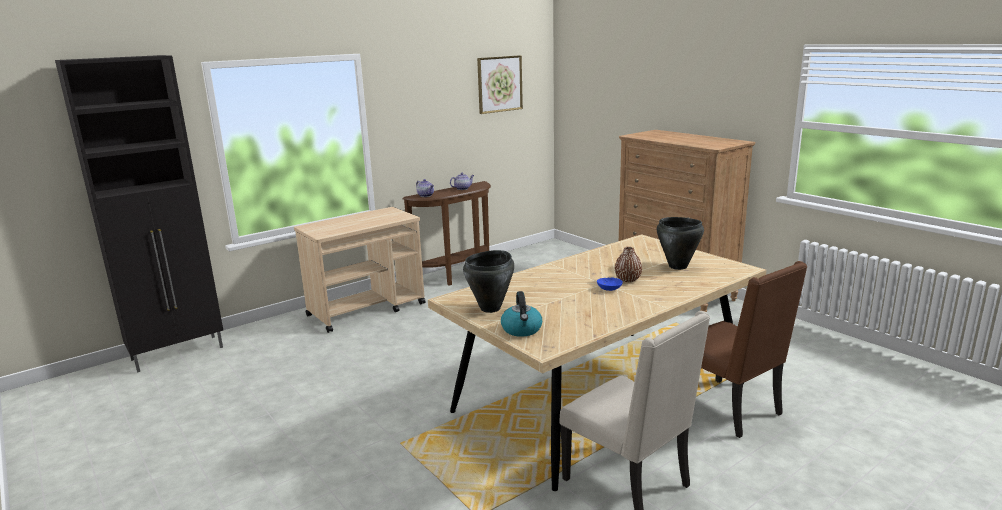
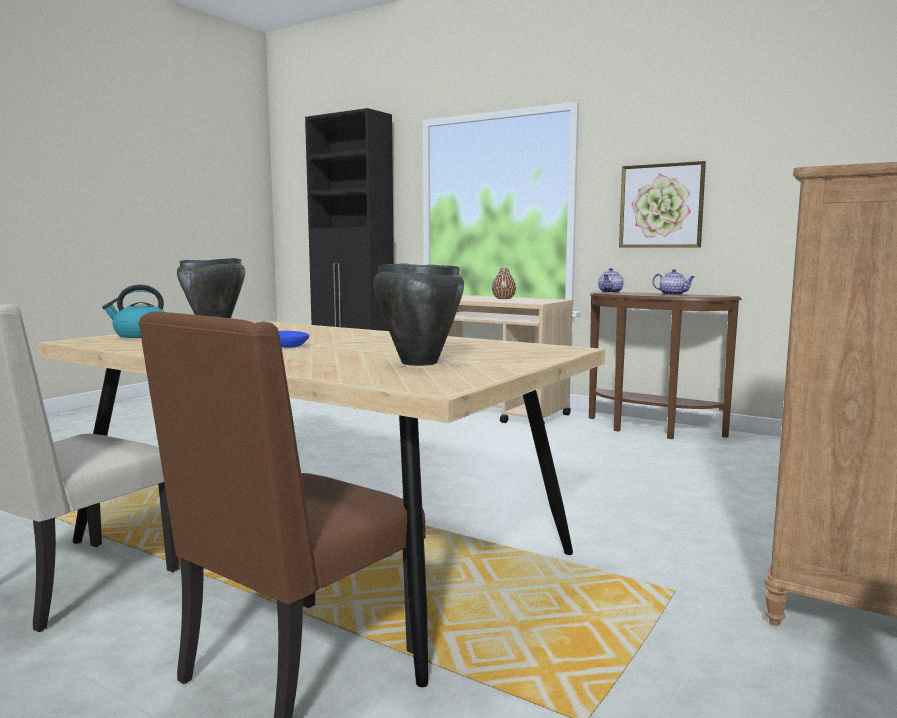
camera: 70 degrees right, 10 degrees down
(499, 84) = (819, 139): picture -> picture (661, 206)
(628, 279) = (333, 350): brown vase -> brown vase (503, 298)

